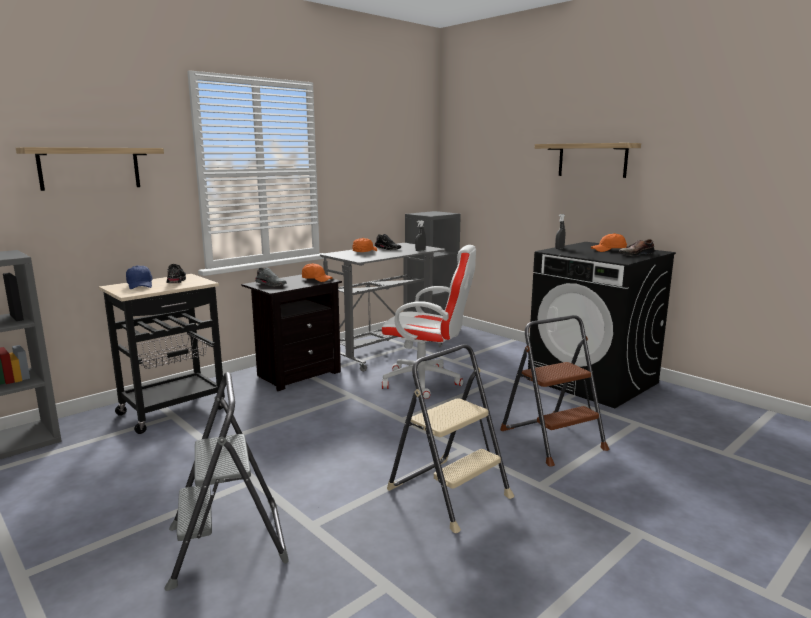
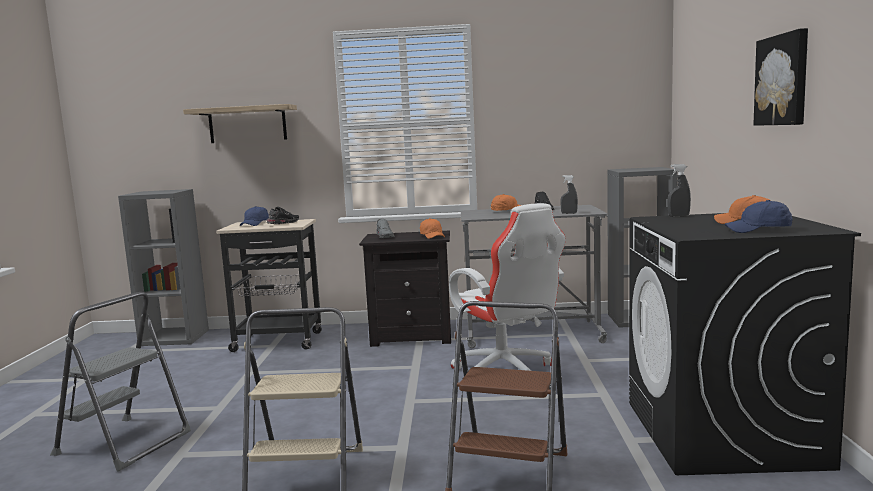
camera: 45 degrees right, 5 degrees down
(592, 160) = (783, 80): shelf -> picture
(634, 254) = (759, 230): shoe -> blue cap

